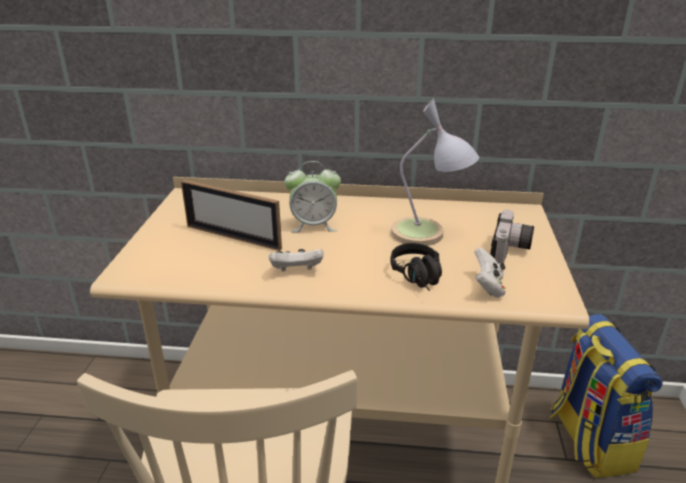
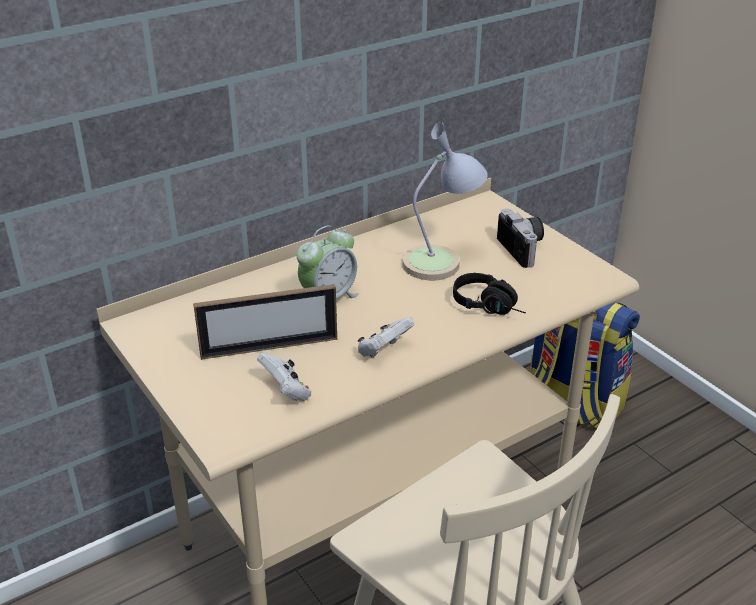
camera: 40 degrees left, 5 degrees up
(488, 287) = (547, 289): white game controller -> white game controller (286, 392)

